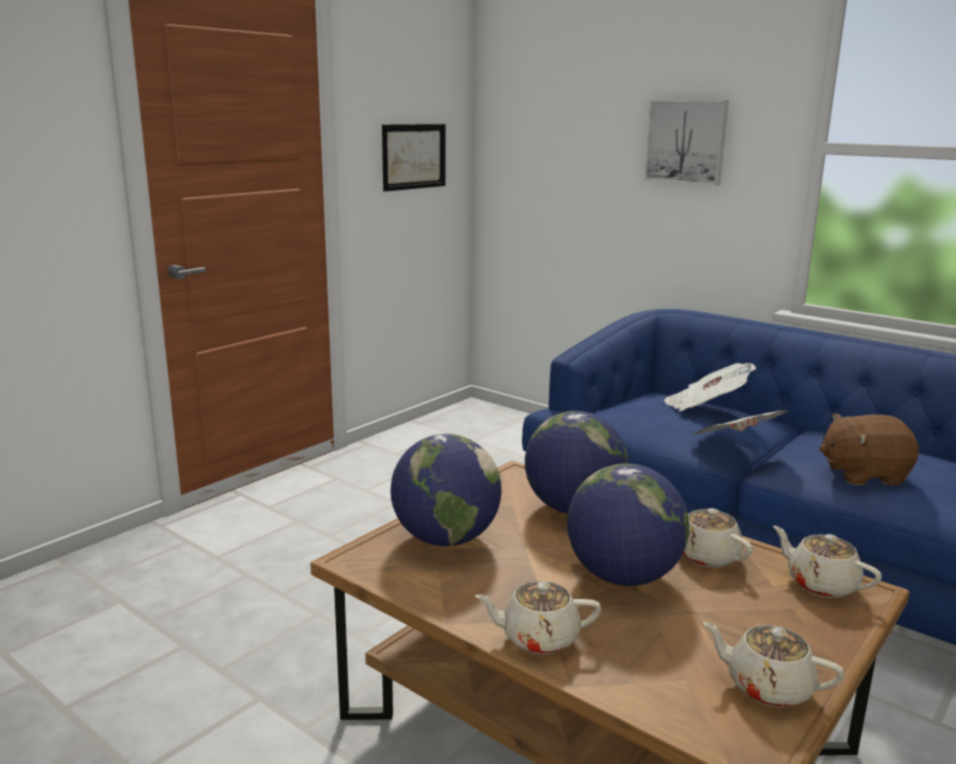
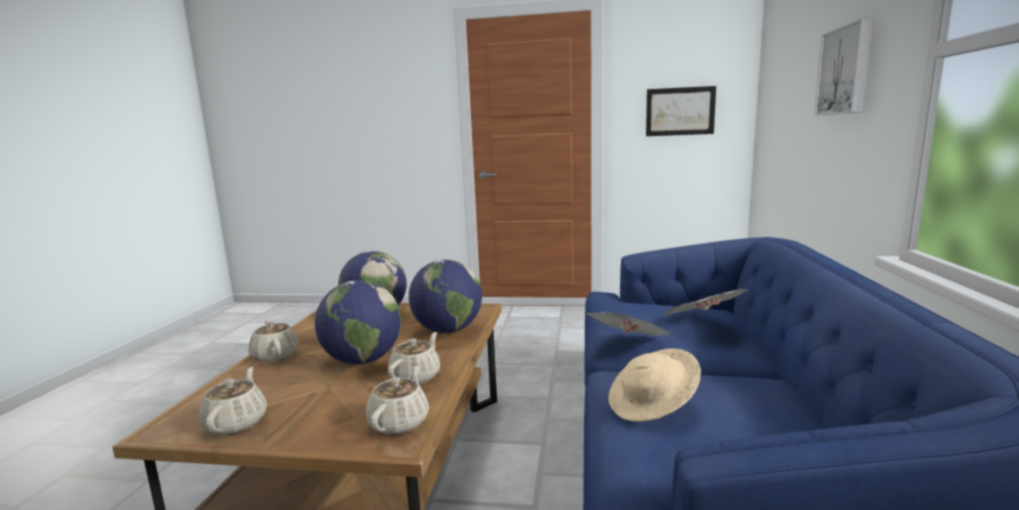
camera: 60 degrees right, 5 degrees down
(863, 474) = (652, 405): brown plush toy -> beige hat

